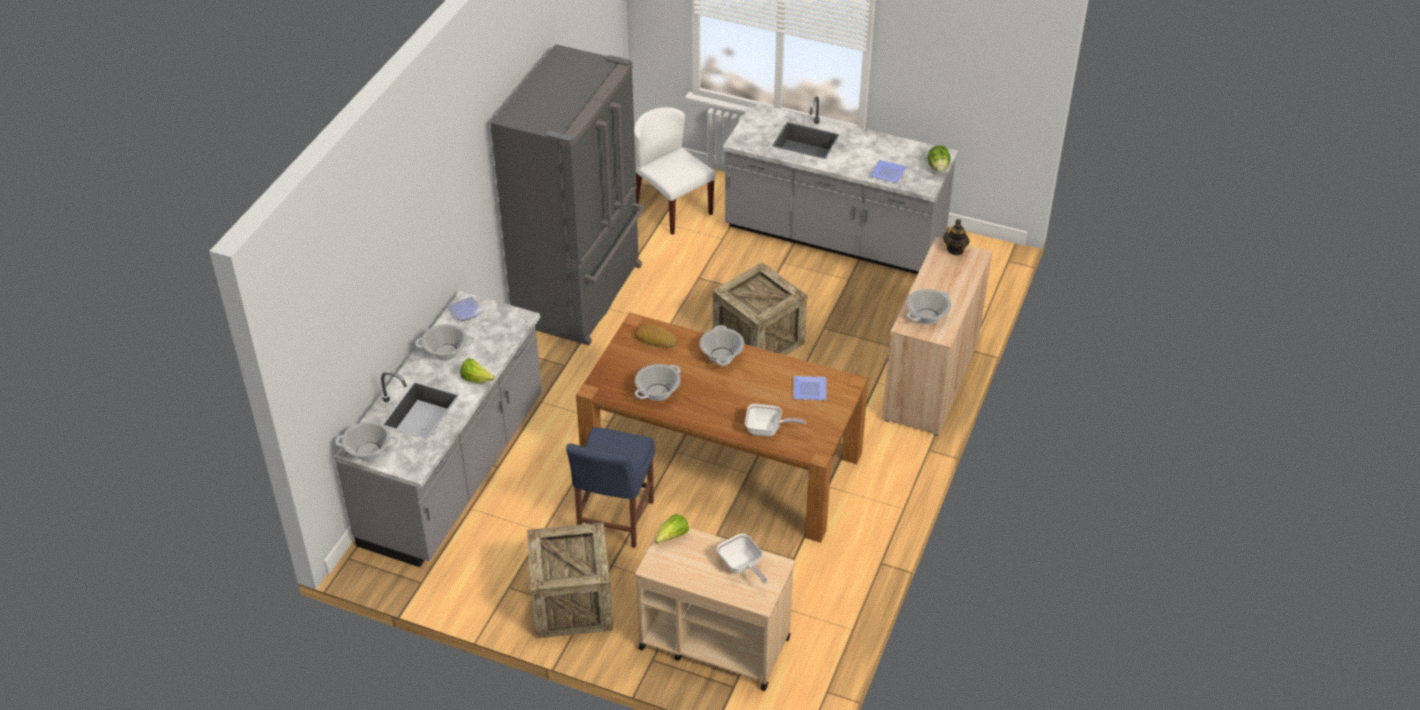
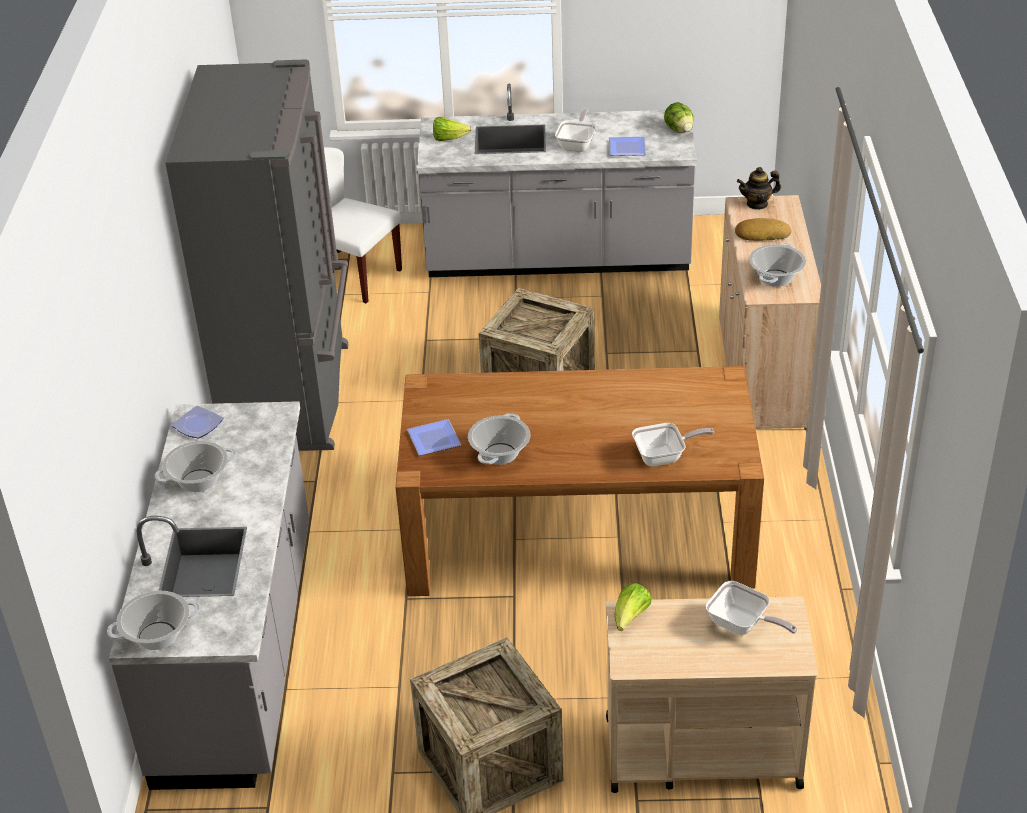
camera: 20 degrees left, 5 degrees down
(476, 379) = (260, 501): lettuce -> lettuce (449, 139)
(614, 521) = (485, 645): blue chair -> none
(656, 338) = (458, 394): bread -> bread (762, 234)
(721, 355) = (552, 391): cooking pot -> none
(811, 388) = (685, 396): plate -> plate (435, 438)
(853, 159) = (577, 144): none -> frying pan
(955, 249) = (757, 204): teapot -> teapot turned 90 degrees clockwise

